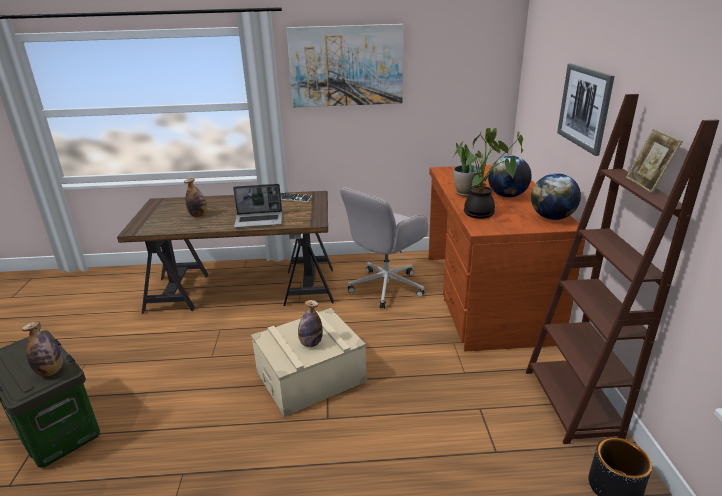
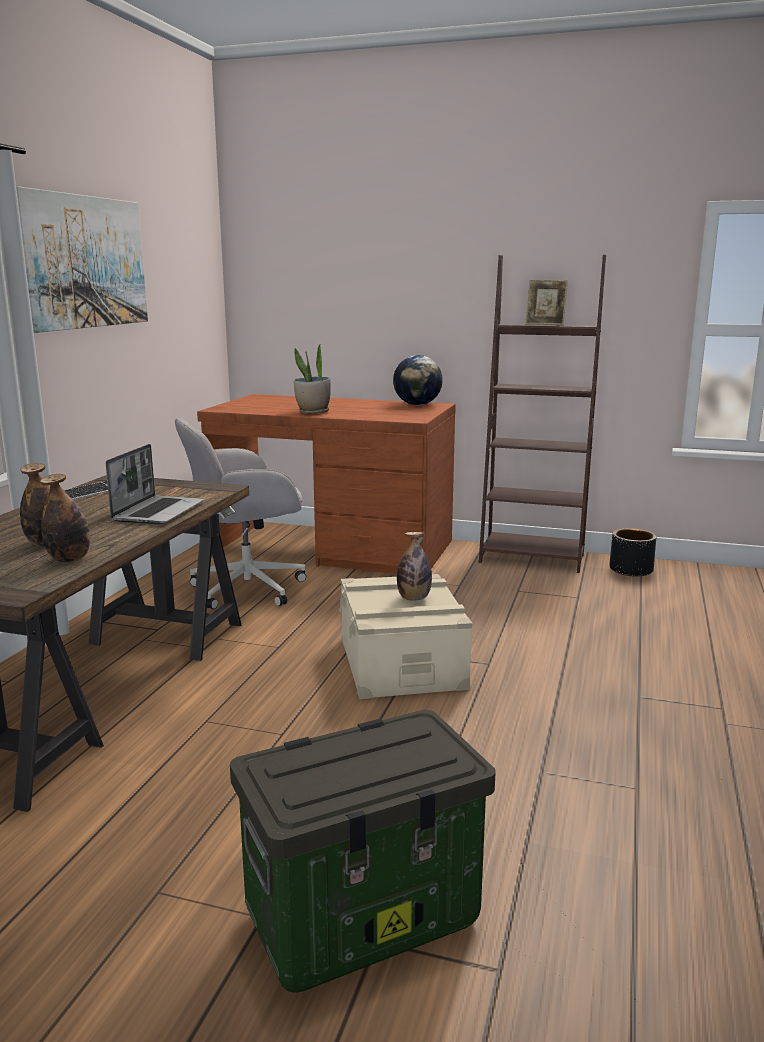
camera: 70 degrees left, 10 degrees down
(51, 371) = (410, 734): bottle -> bottle (69, 559)
(385, 288) = (246, 589): grey office chair -> grey office chair turned 90 degrees clockwise
(481, 214) = (378, 415): potted plant -> none
(507, 196) = (343, 405): globe -> none
(584, 107) = (402, 288): picture -> none

